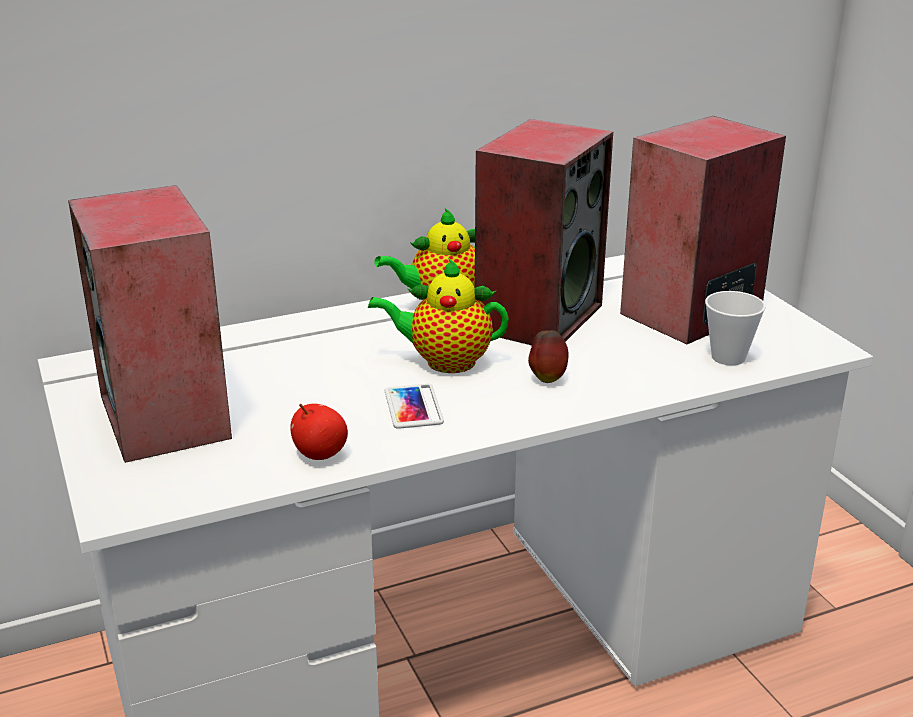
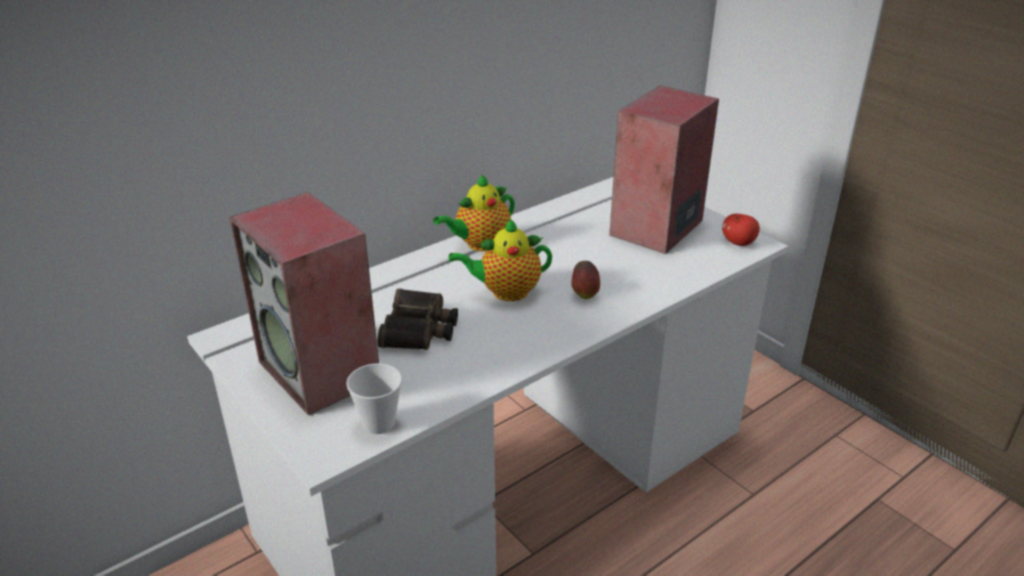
camera: 15 degrees left, 5 degrees up
(312, 388) = (419, 329): none -> binoculars
(320, 454) = (453, 383): apple -> apple (738, 243)
(413, 407) = (501, 333): phone -> none
(538, 317) = (554, 245): speaker -> none
(728, 357) = (697, 260): cup -> cup (379, 423)

